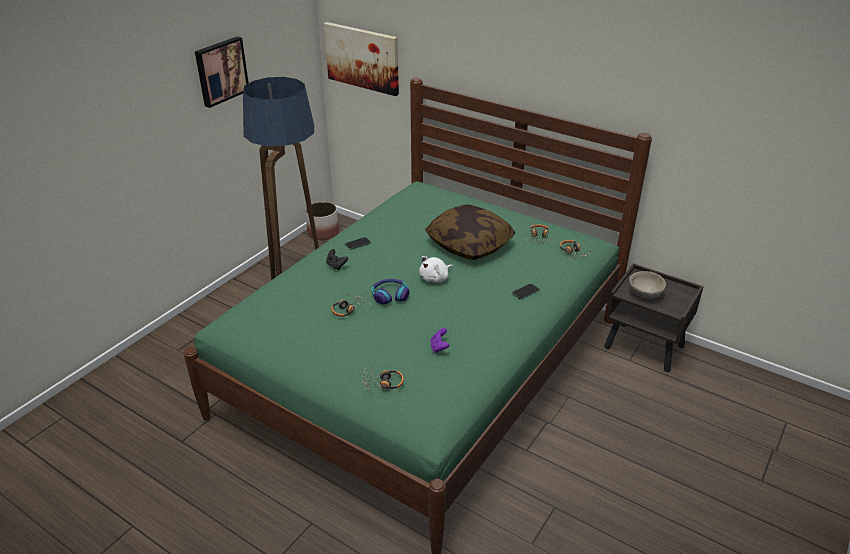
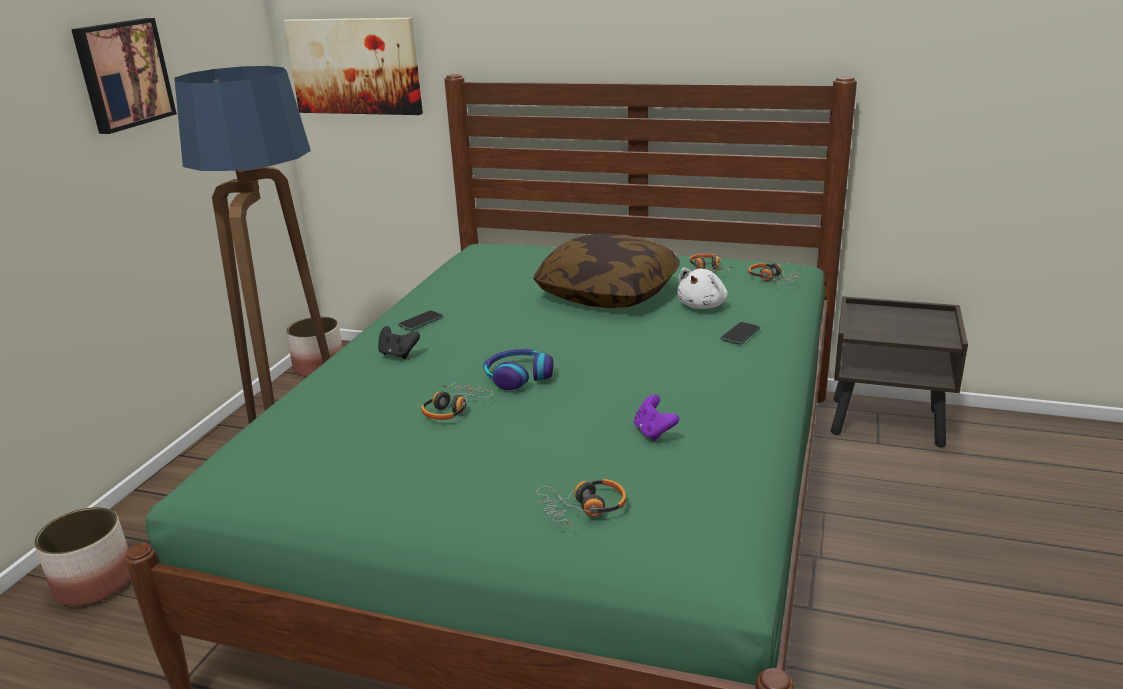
camera: 15 degrees left, 10 degrees down
(178, 347) = (94, 583): none -> planter
(435, 278) = (582, 342): white plush toy -> white plush toy (703, 305)
(644, 294) = (885, 328): beige bowl -> none

